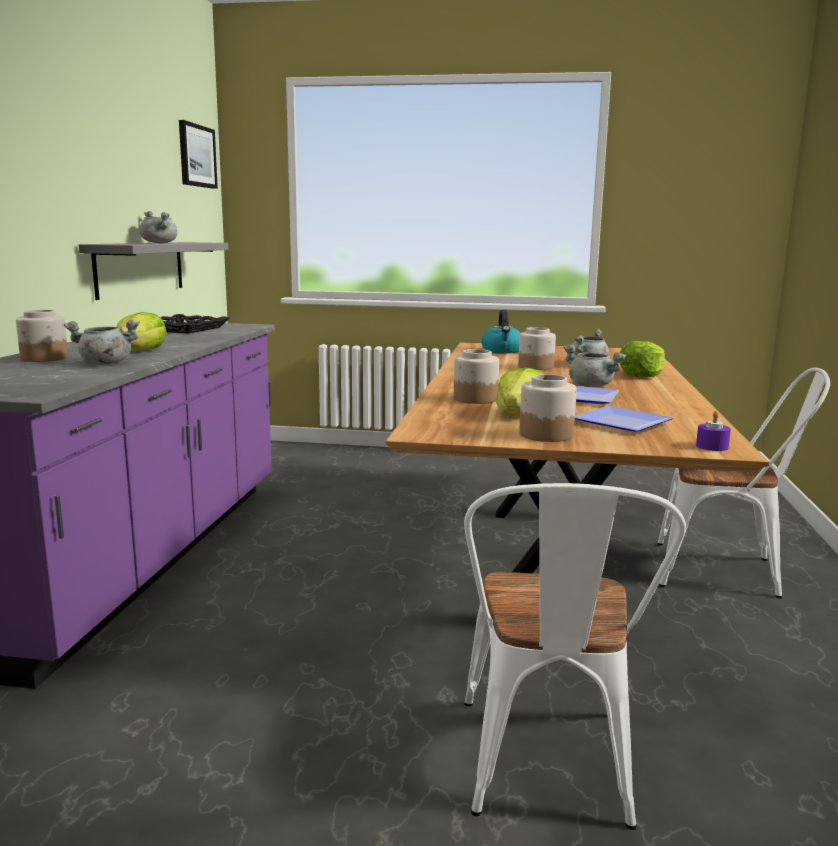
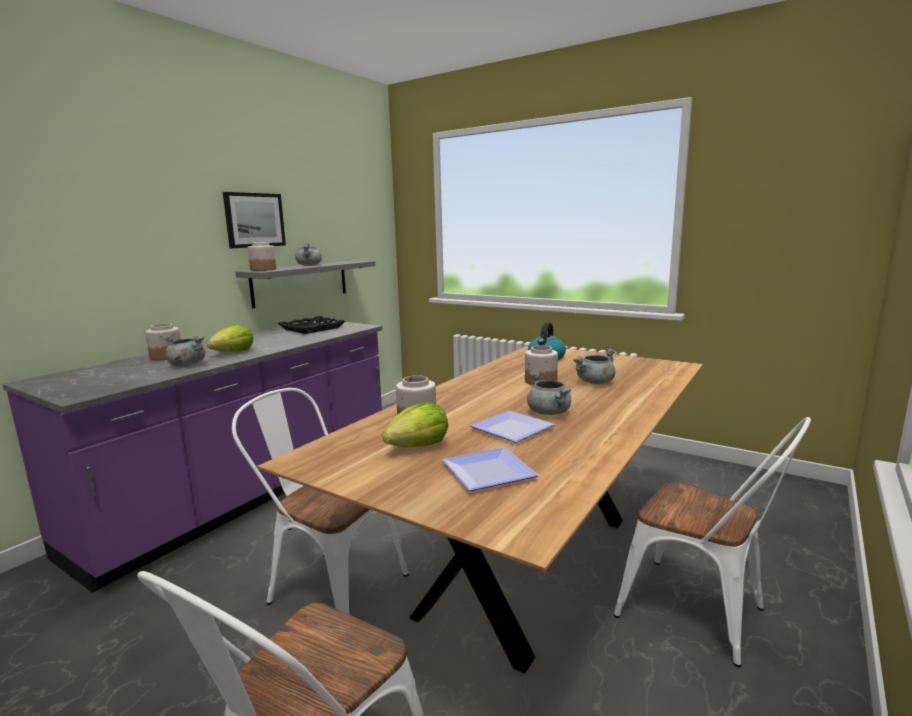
camera: 25 degrees right, 0 degrees up
(196, 156) = (365, 197): picture -> picture (254, 220)
(360, 621) = (328, 587): none -> white chair
(545, 434) = (391, 479): jar -> jar (263, 269)
(642, 375) = (626, 401): lettuce -> none
(712, 446) = (520, 527): purple candle -> none

